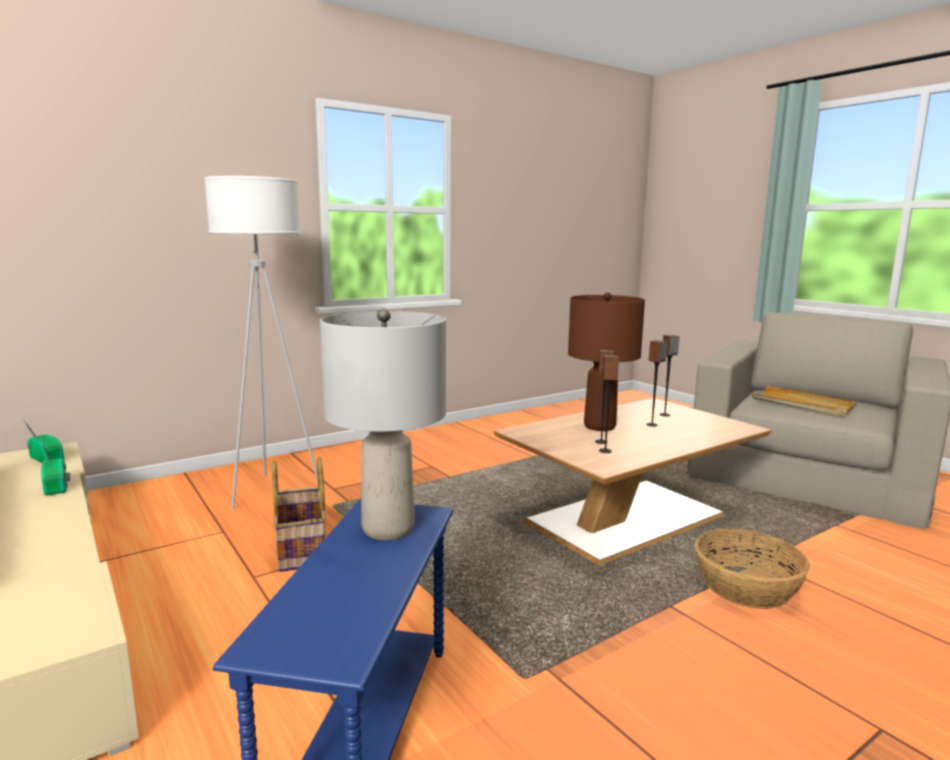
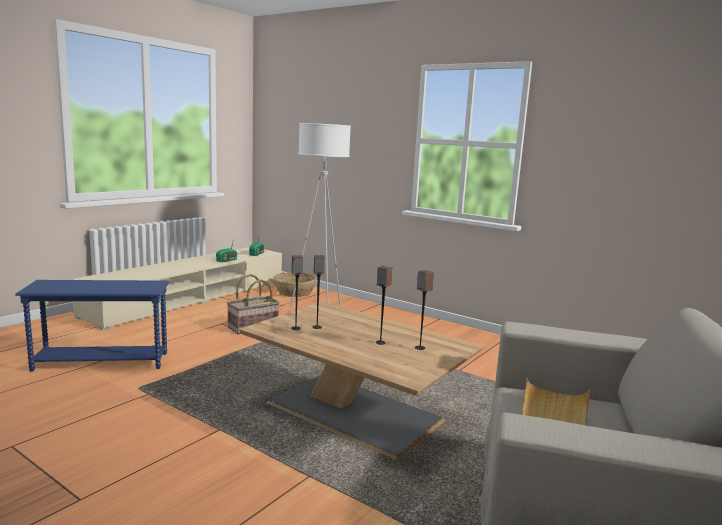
camera: 70 degrees right, 0 degrees up
(387, 529) = (133, 286): grey table lamp -> none
(599, 426) = (357, 326): brown table lamp -> none
(745, 586) = (256, 462): basket -> basket (294, 292)

